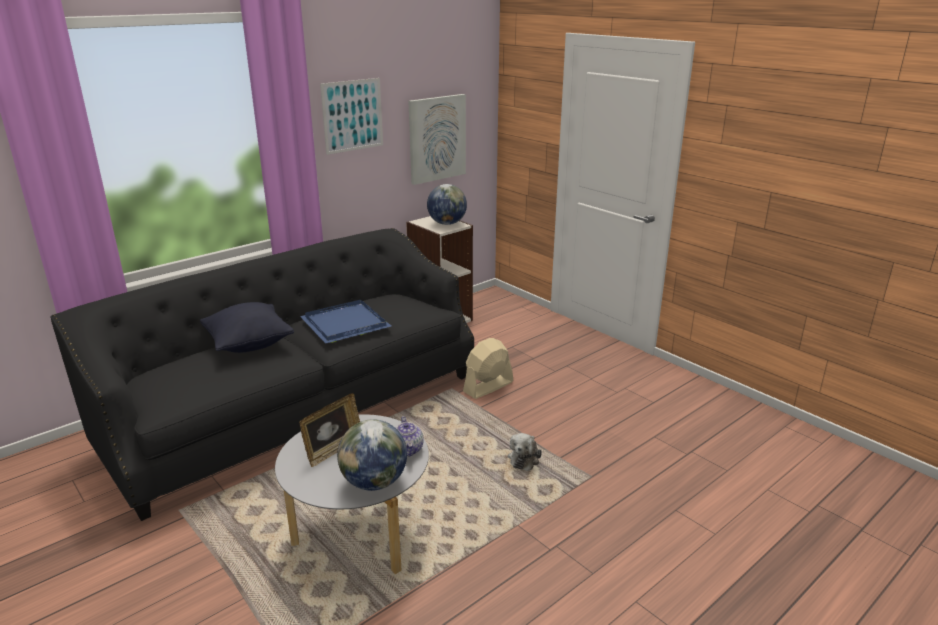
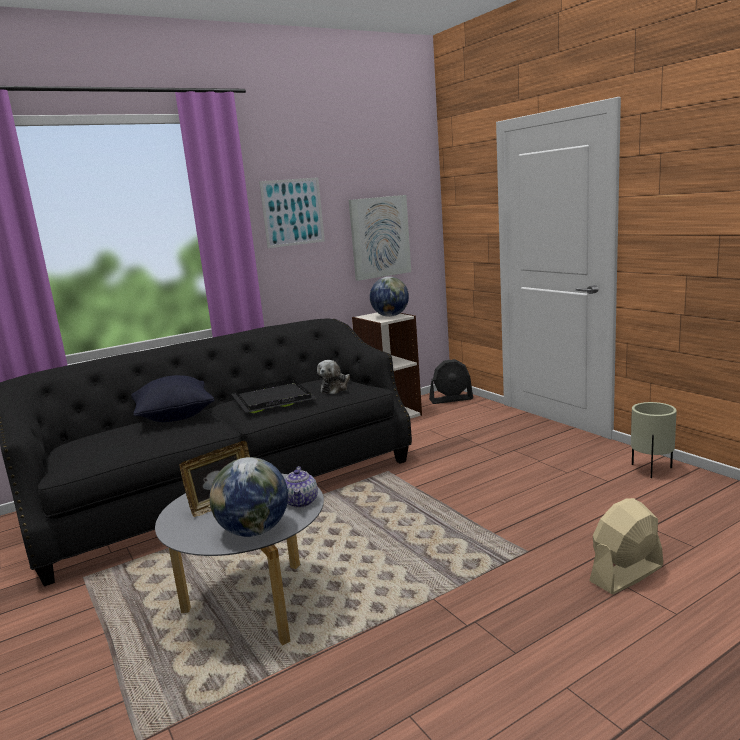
camera: 10 degrees right, 10 degrees down
(346, 323) = (274, 398): blue tray -> black tray
(488, 387) = (426, 469): beige fan -> beige fan (626, 574)
(498, 302) = (451, 399): none -> black fan
(524, 458) = (453, 533): plush toy -> plush toy (335, 388)
(689, 391) = (651, 470): none -> beige planter

